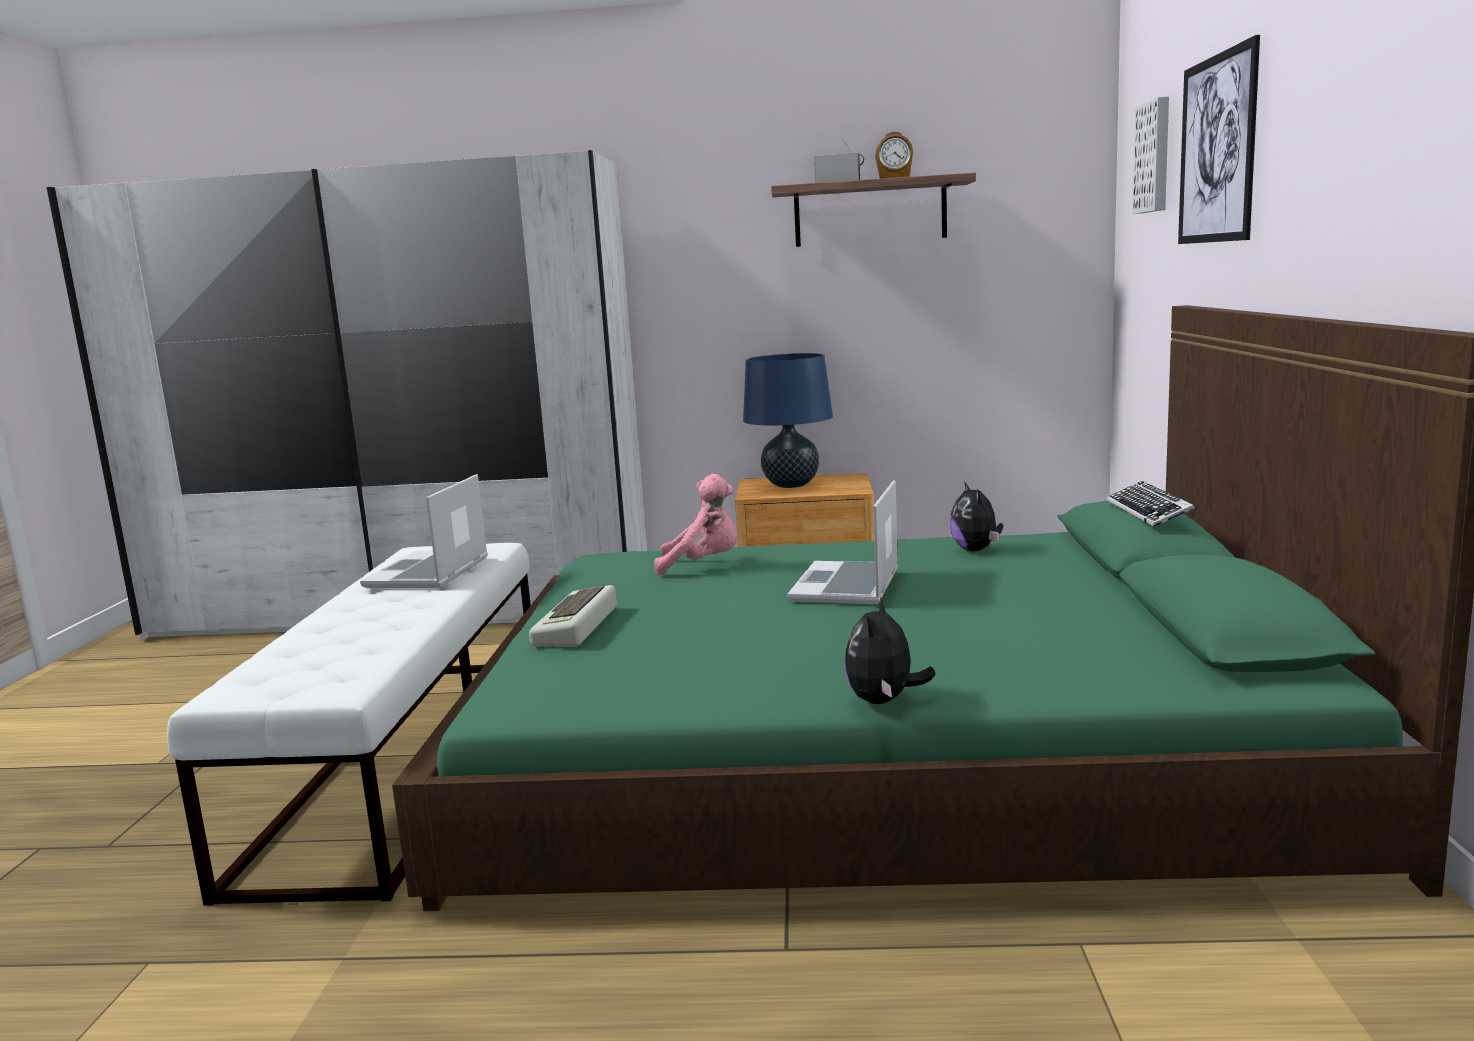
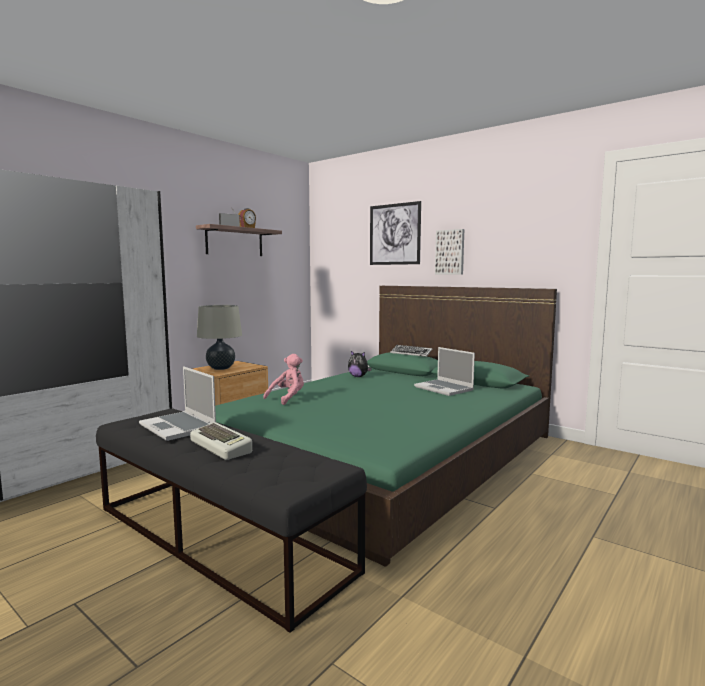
camera: 55 degrees left, 5 degrees down
(406, 762) = (219, 538): white bench -> black bench
(578, 627) = (316, 426): keyboard -> keyboard (222, 446)
(791, 485) = (221, 368): blue table lamp -> beige table lamp
(847, 586) = (361, 393): laptop -> laptop (444, 389)
(884, 701) = (473, 414): plush toy -> none
(1155, 157) = (347, 234): picture -> picture (450, 252)

